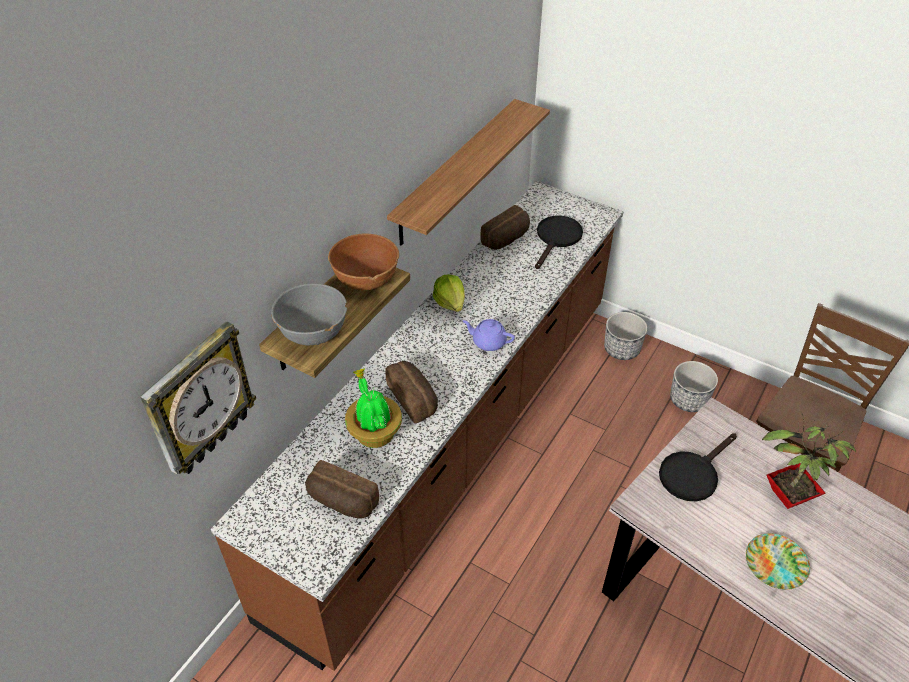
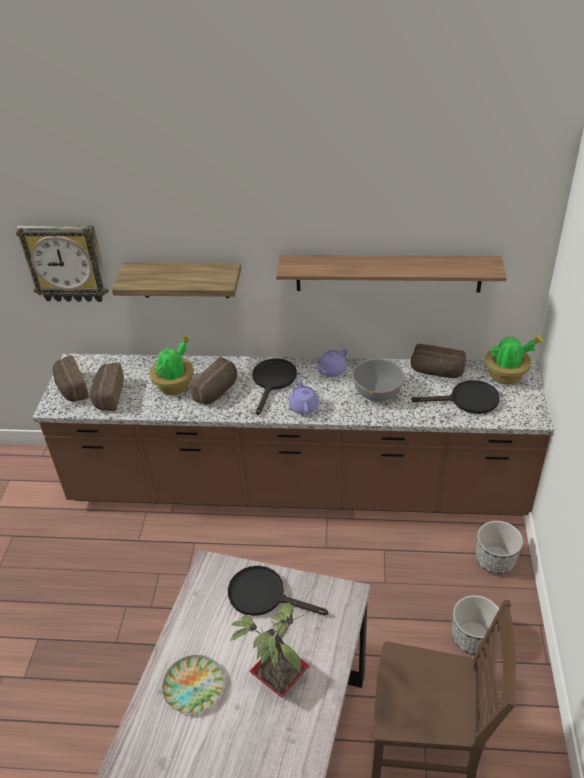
camera: 65 degrees right, 5 degrees down
(296, 538) = (71, 388): none -> bread
(313, 331) = (147, 275): grey bowl -> grey bowl (377, 392)
(366, 278) = (213, 275): brown bowl -> none
(432, 350) = (273, 381): none -> black frying pan
(450, 302) = (332, 371): lettuce -> purple teapot
(542, 204) = (507, 375): none -> potted plant

